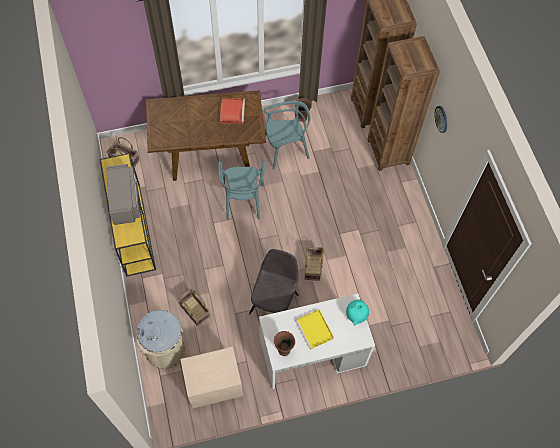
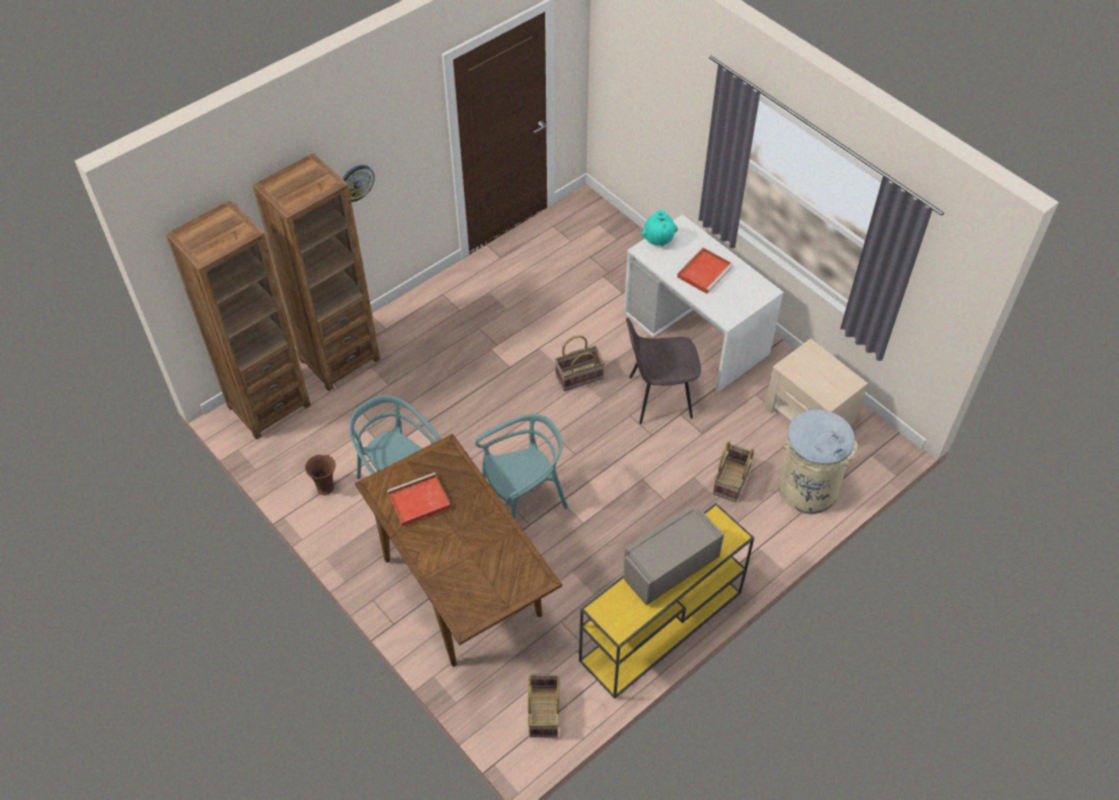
camera: 115 degrees left, 10 degrees down
(283, 350) = (751, 291): brown vase -> none
(315, 330) = (704, 271): yellow tray -> red tray

